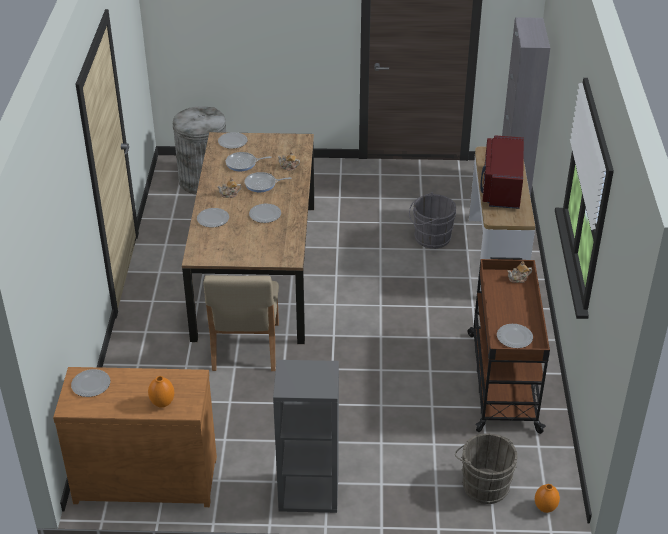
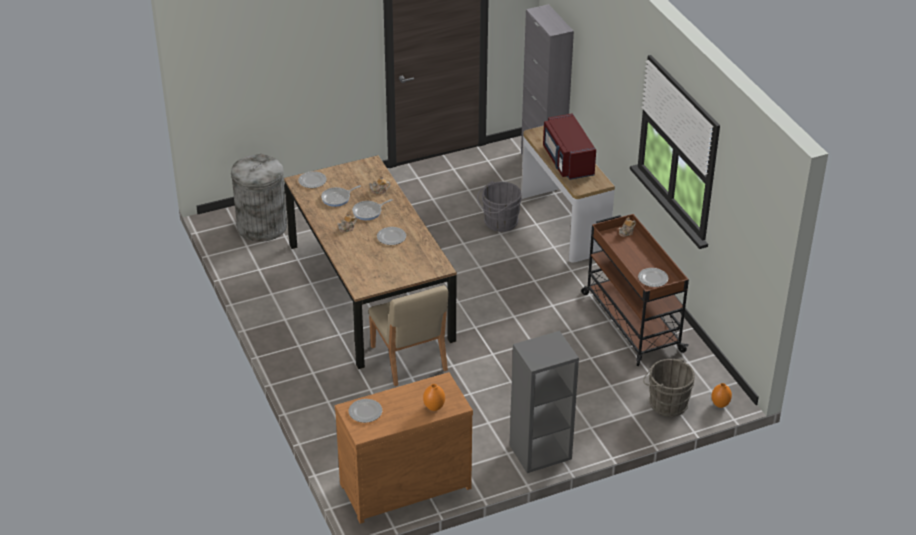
camera: 25 degrees left, 0 degrees up
(213, 219) = (350, 253): plate -> none

